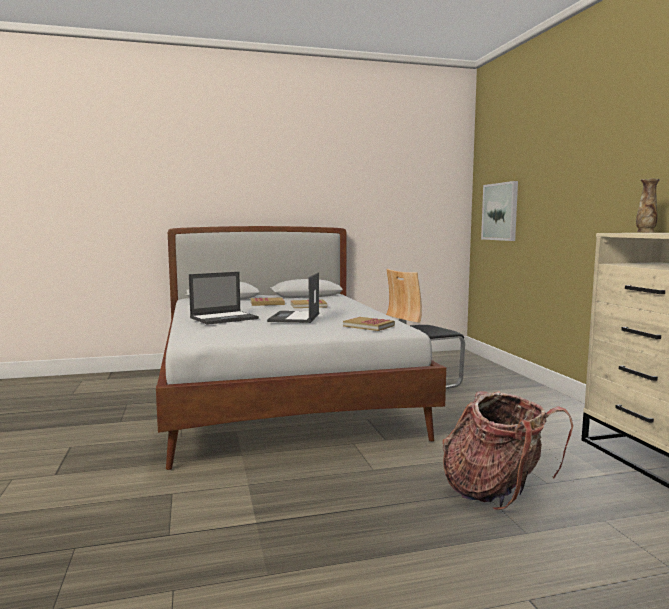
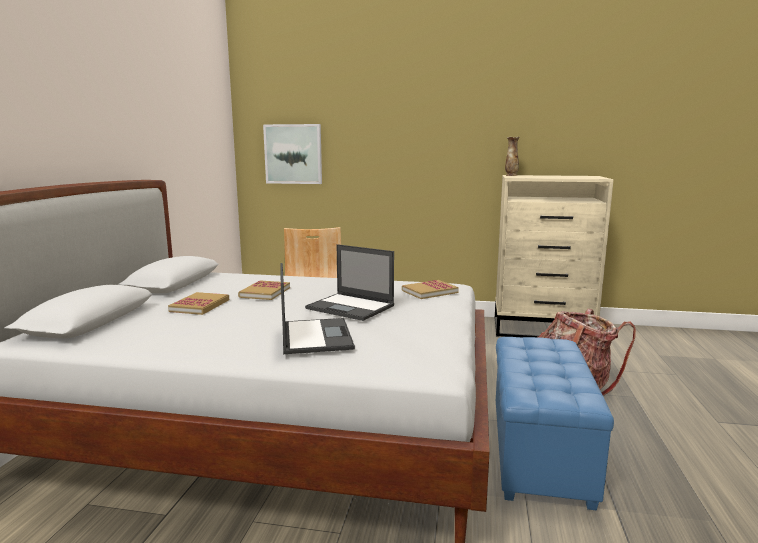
camera: 65 degrees left, 5 degrees up
(323, 483) = (537, 453): none -> blue ottoman

